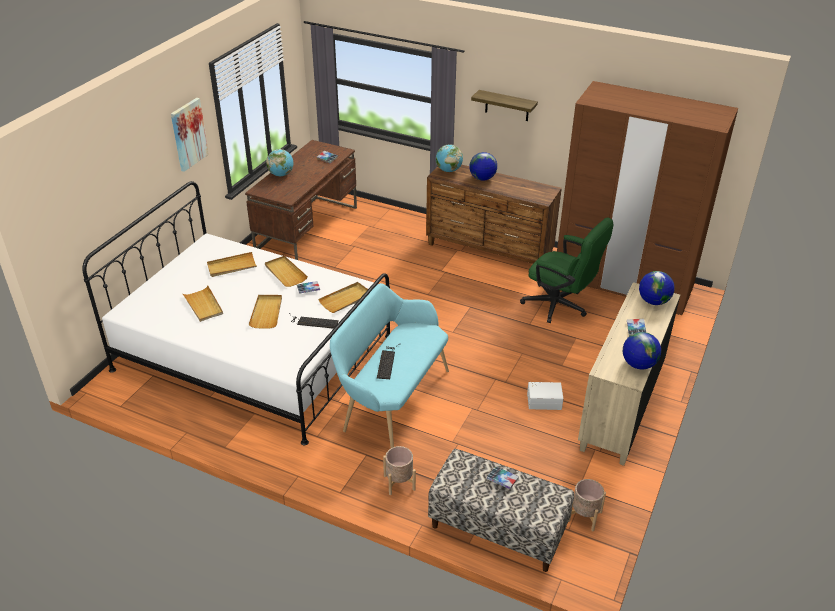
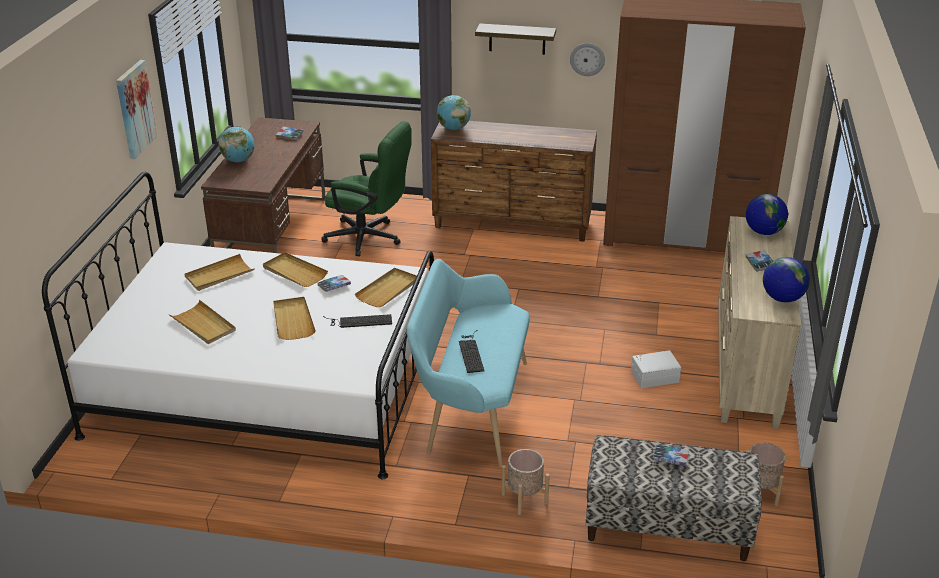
camera: 15 degrees left, 5 degrees down
(482, 178) = (499, 132): globe -> none
(560, 129) = (587, 59): none -> wall clock
(560, 306) = (625, 272): green office chair -> green office chair (370, 239)

